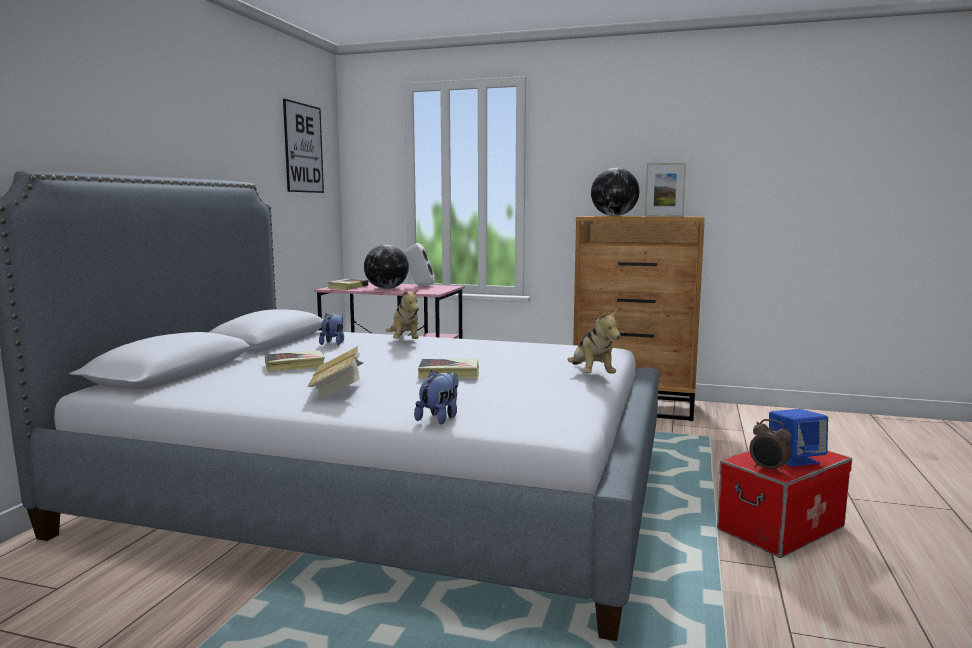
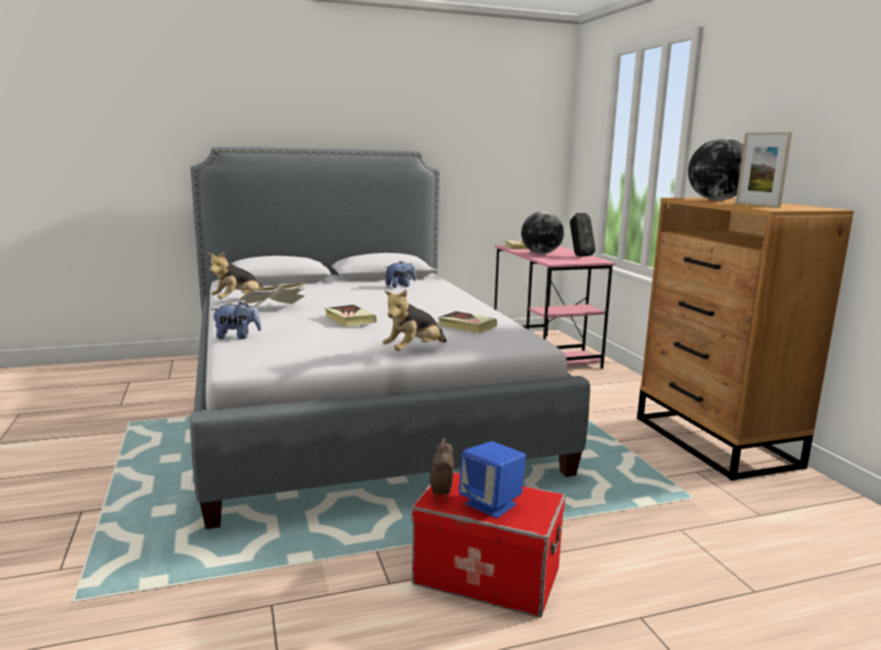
camera: 55 degrees right, 5 degrees up
(295, 365) = (323, 292): book -> book (467, 326)
(303, 148) = (512, 119): picture -> none
(405, 342) = (439, 296): plush toy -> plush toy (238, 301)
(420, 286) = (578, 256): white speaker -> black speaker

